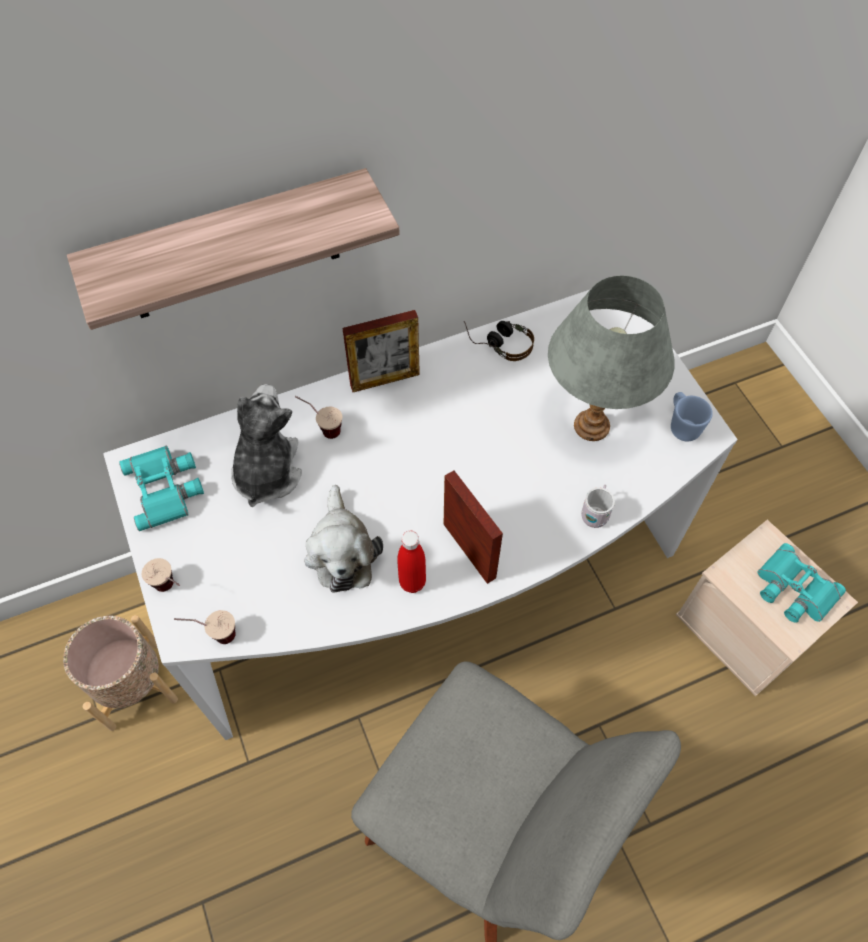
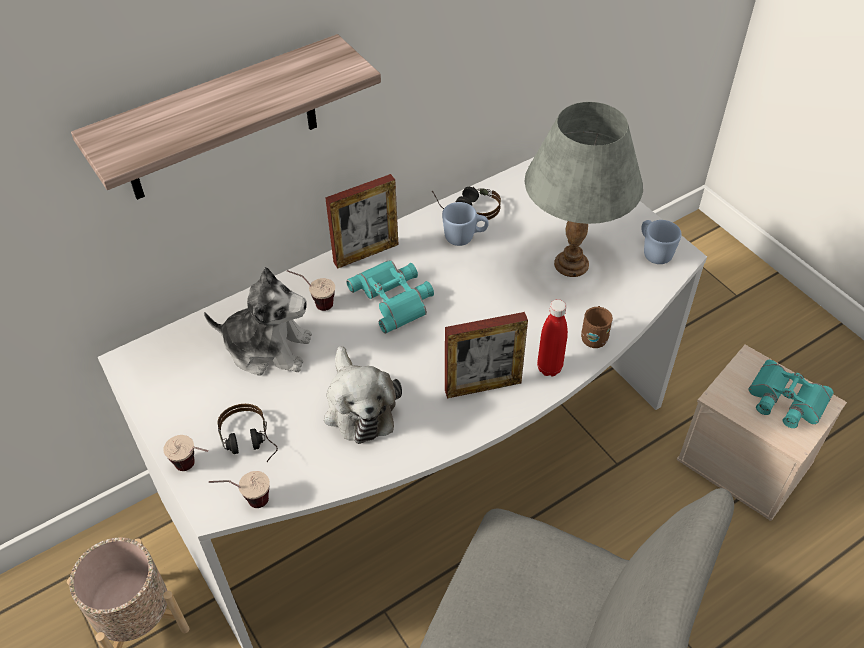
camera: 10 degrees left, 10 degrees down
(166, 488) = (169, 378): turquoise binoculars -> turquoise binoculars (395, 298)
(228, 574) = (249, 445): none -> headphones
(266, 471) = (268, 348): plush toy -> plush toy turned 105 degrees clockwise
(412, 582) = (434, 422): red bottle -> red bottle (549, 368)
(469, 550) = (483, 386): picture frame -> picture frame turned 120 degrees clockwise
(488, 377) = (464, 238): none -> blue mug
(595, 513) = (594, 336): white mug -> brown mug

